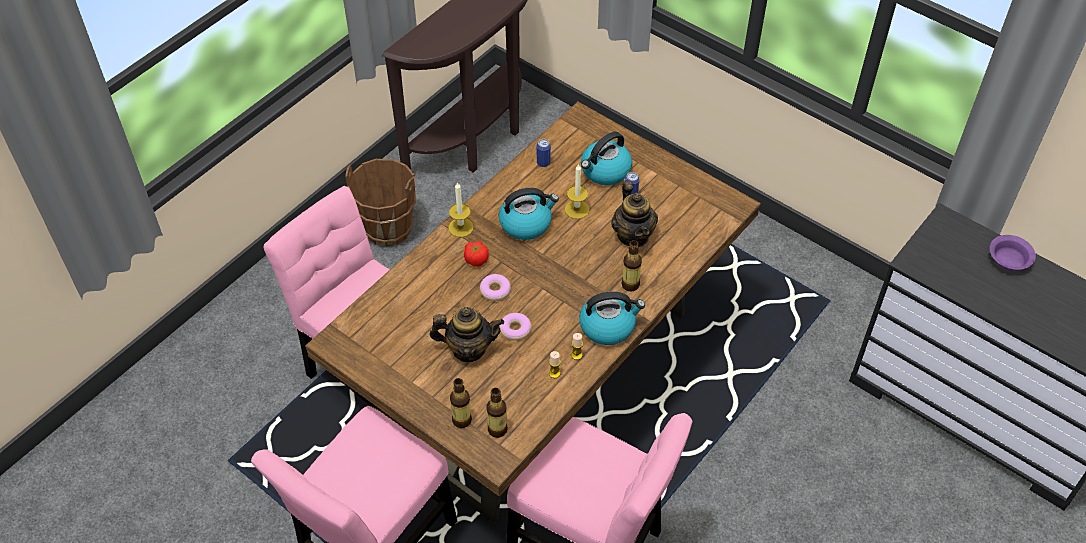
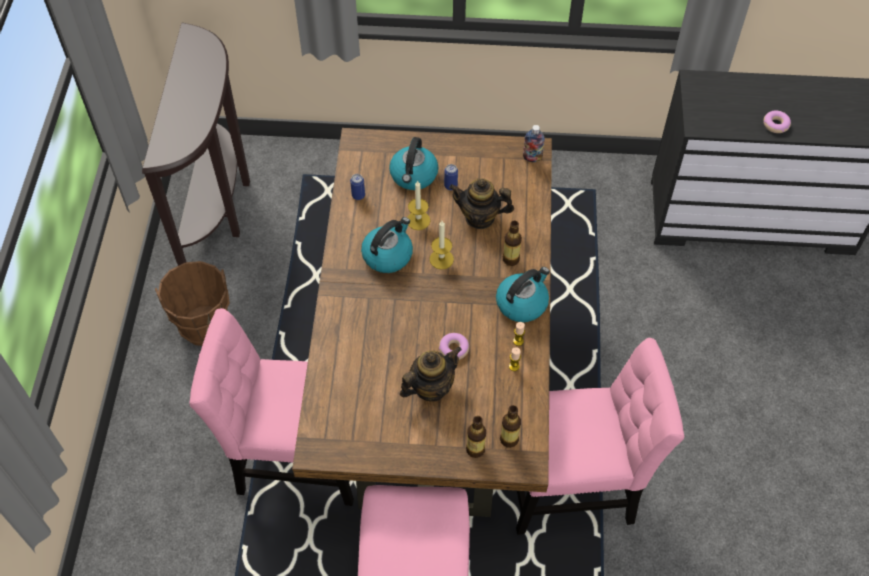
camera: 35 degrees left, 5 degrees up
(461, 227) = (337, 289): candle -> candle (441, 259)
(476, 259) = (373, 309): tomato -> none
(495, 290) = (410, 326): donut -> donut (776, 125)
(633, 235) = (480, 217): teapot -> teapot turned 150 degrees clockwise
(726, 210) = (532, 158): none -> bottle
(1009, 259) = (758, 88): purple bowl -> none

